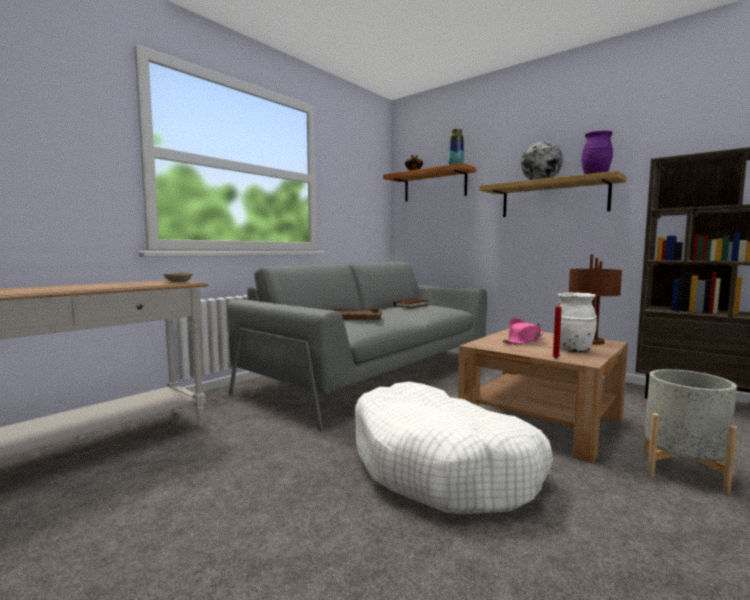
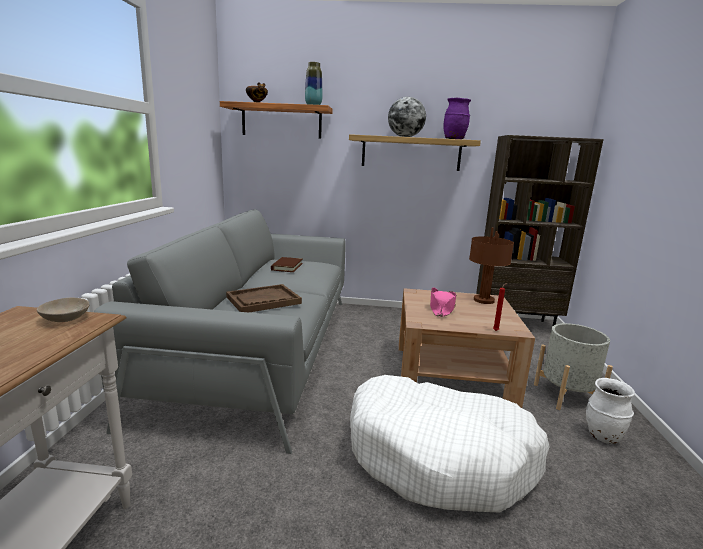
camera: 35 degrees left, 10 degrees up
(573, 350) = (491, 316): white vase -> white vase (602, 436)

